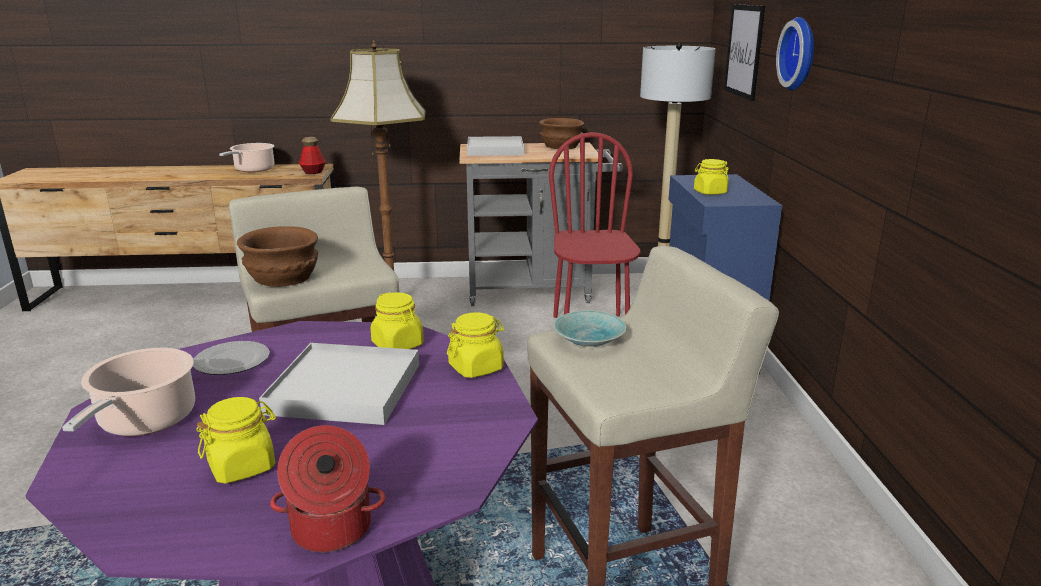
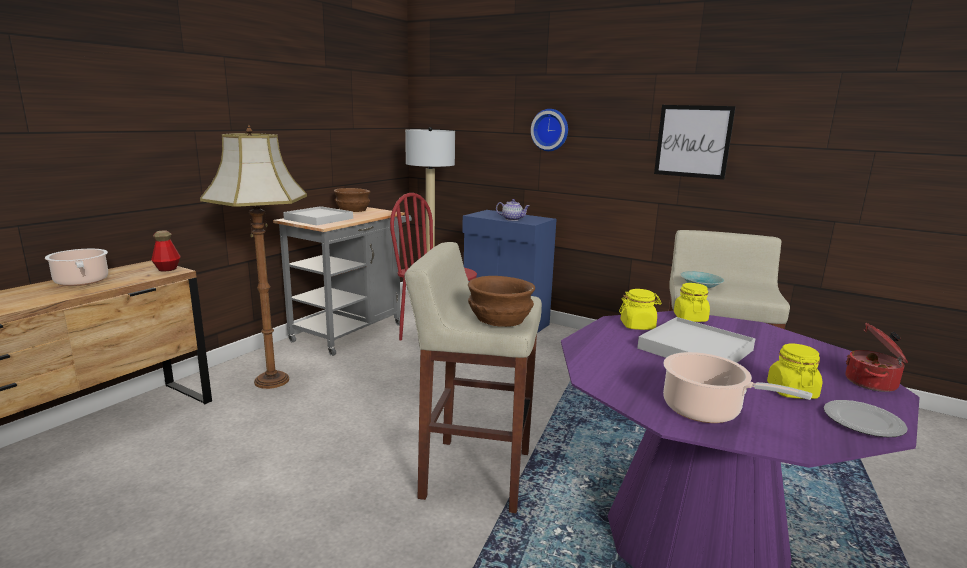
camera: 55 degrees left, 5 degrees down
(231, 362) = (620, 370): plate -> plate (863, 422)
(710, 192) = (512, 219): yellow jar -> teapot
(744, 51) = (470, 131): picture -> picture (693, 141)

